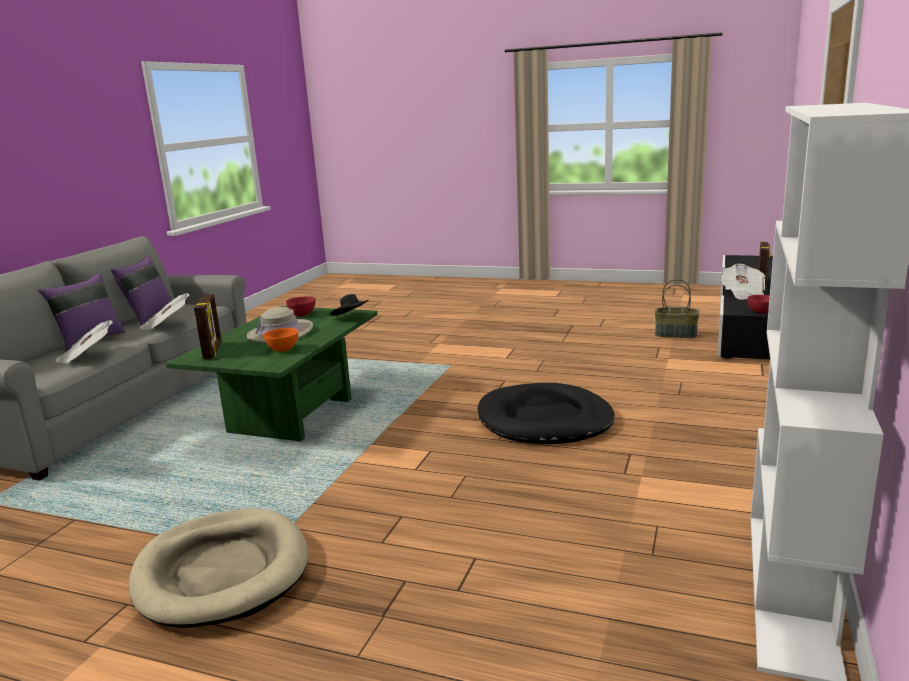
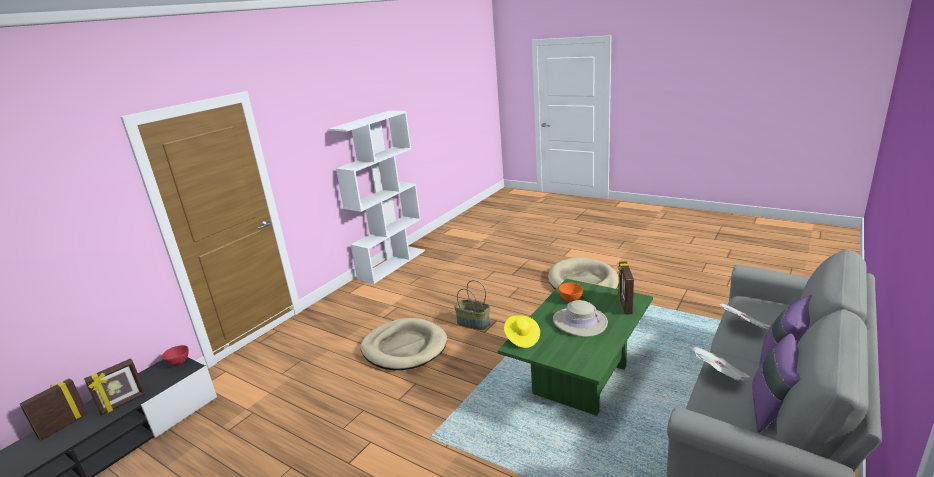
camera: 165 degrees left, 5 degrees up
(303, 315) = (568, 352): red bowl -> none
(351, 318) = (521, 338): black hat -> yellow hat
(544, 420) = (404, 347): black dog bed -> beige dog bed
(676, 334) = (178, 456): basket -> basket (473, 323)
(742, 293) = (123, 403): newspaper -> picture frame

